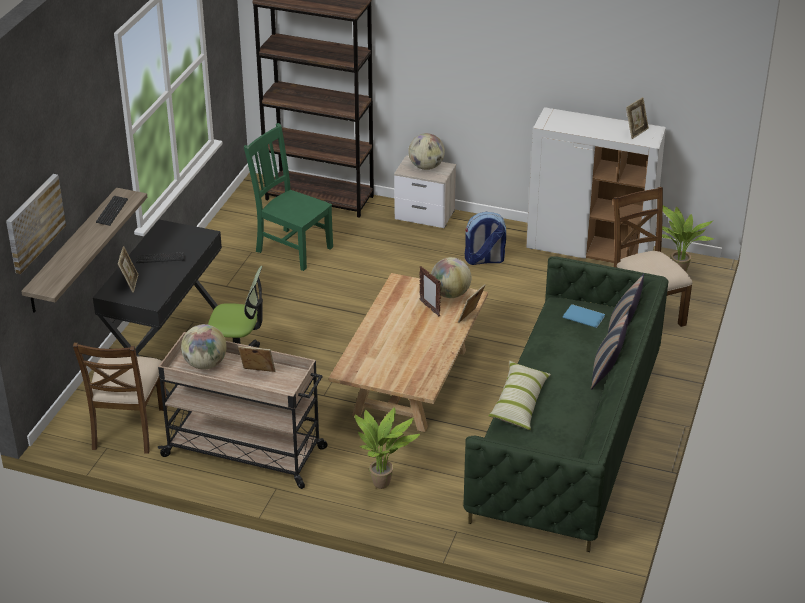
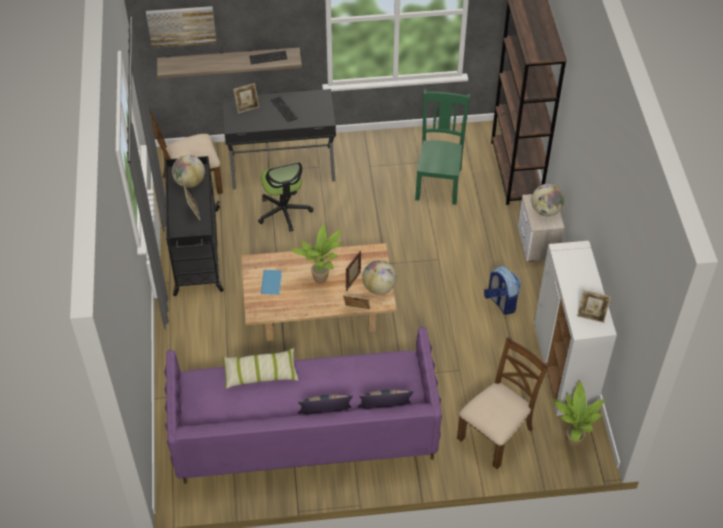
camera: 65 degrees right, 15 degrees up
(246, 452) = (197, 252): beige cart -> black cart
(384, 483) = (201, 338): potted plant -> potted plant (322, 280)
(567, 438) = (304, 430): green sofa -> purple sofa
(583, 316) = (390, 379): blue book -> blue book (272, 282)

